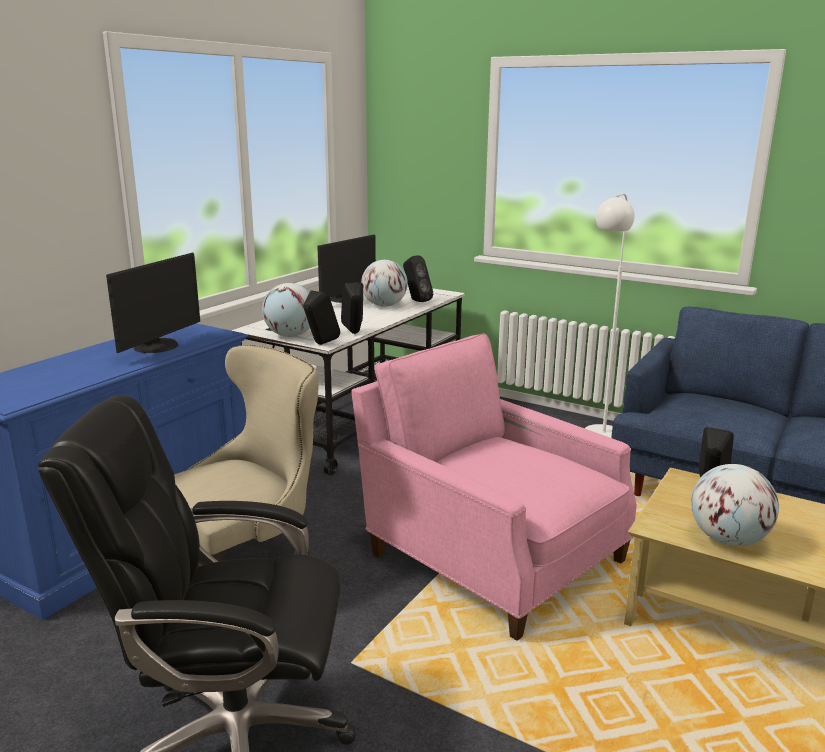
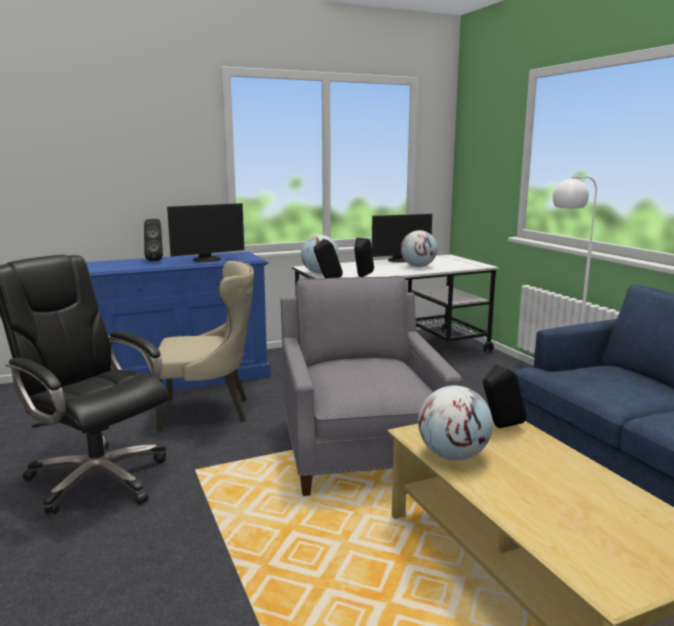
camera: 35 degrees right, 5 degrees down
(416, 301) = (448, 267): black speaker -> black speaker (155, 260)
(492, 554) = (363, 448): pink armchair -> grey armchair

